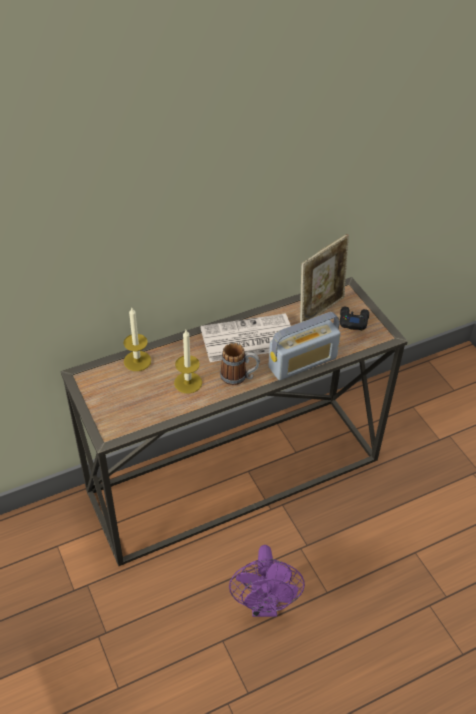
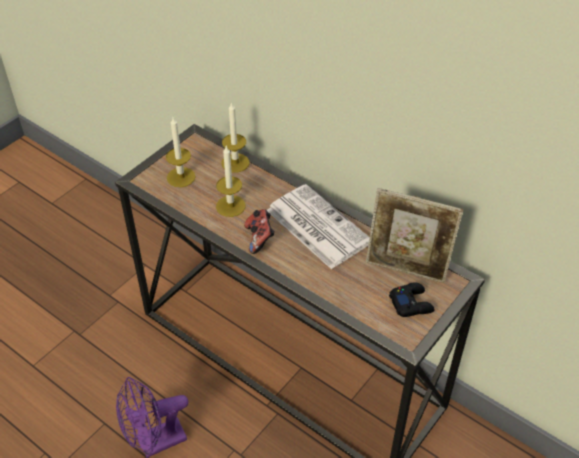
camera: 65 degrees right, 0 degrees up
(127, 403) = (181, 177): none -> candle
(239, 377) = (259, 238): mug -> game controller
(302, 362) = (313, 280): radio -> none

